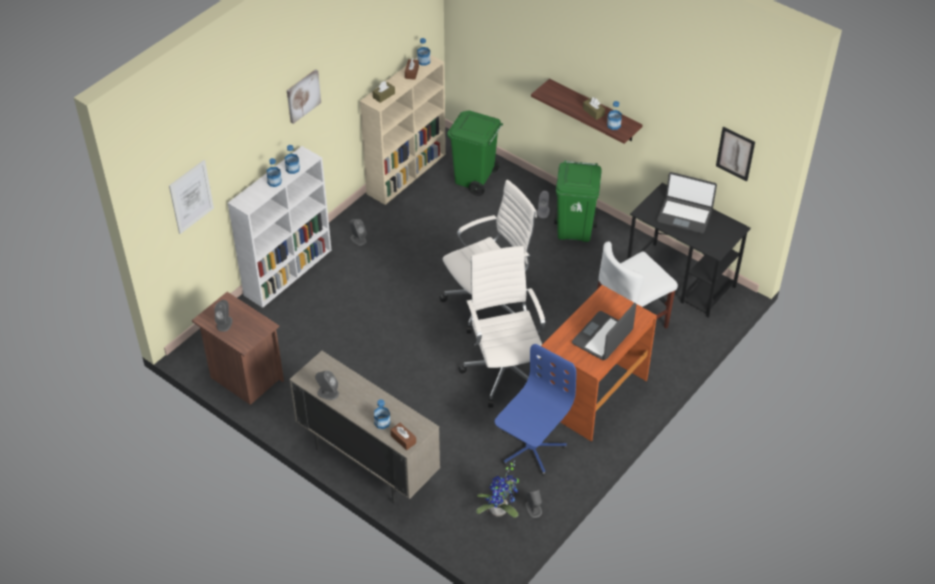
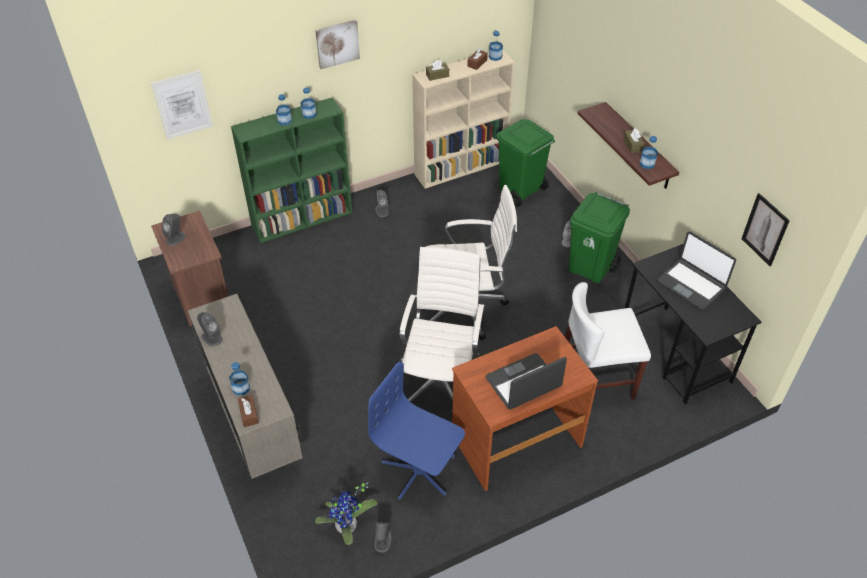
camera: 25 degrees right, 0 degrees up
(288, 271) = (303, 219): white bookcase -> green bookcase
(530, 447) = (419, 472): blue office chair -> blue office chair turned 120 degrees counterclockwise

